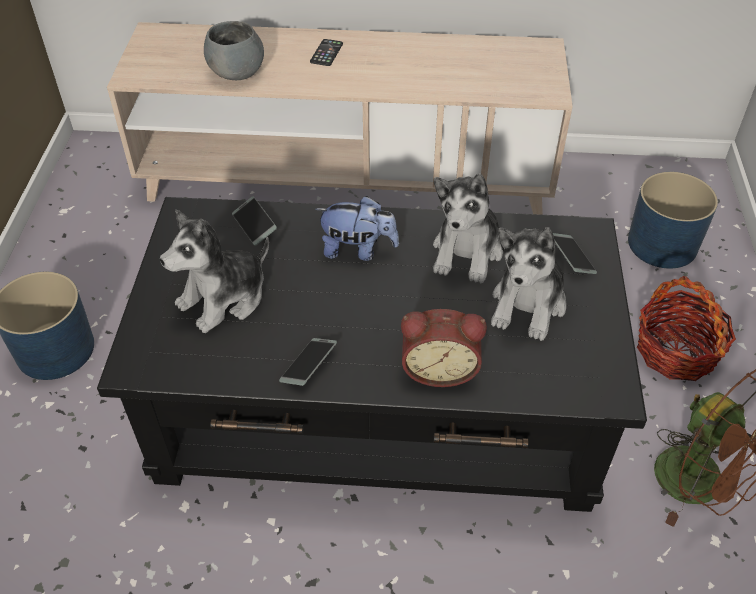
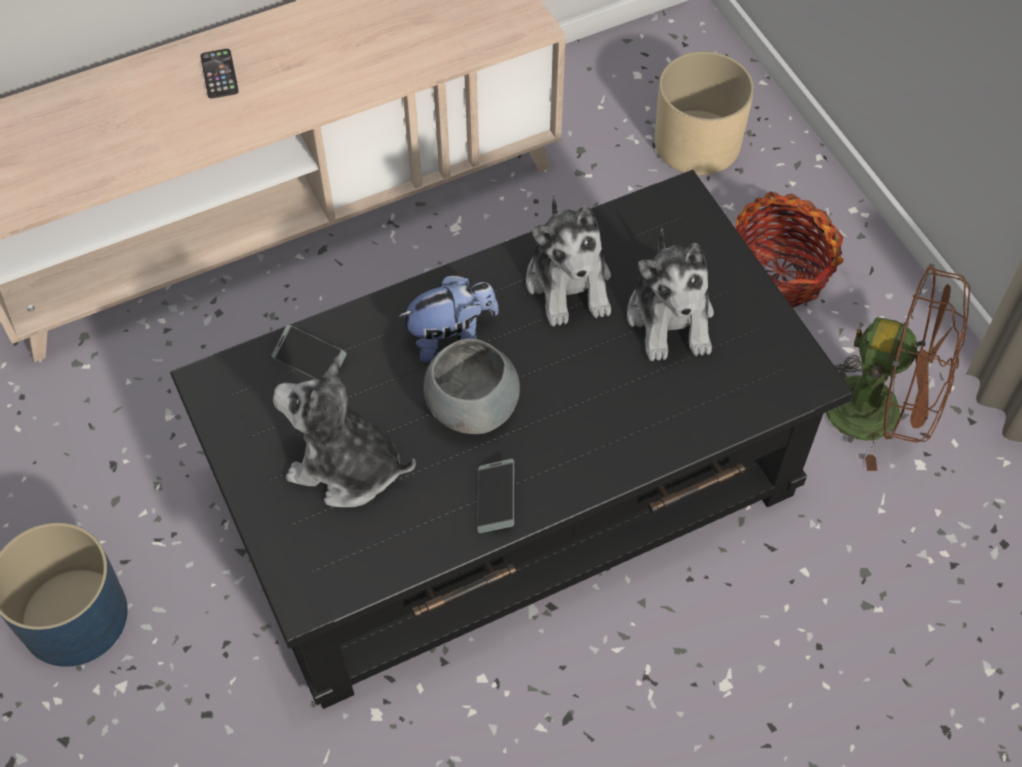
camera: 30 degrees left, 10 degrees up
(224, 299) = (346, 468): plush toy -> plush toy turned 90 degrees clockwise
(237, 72) = (125, 152): grey bowl -> grey bowl (472, 407)
(439, 368) = (629, 435): alarm clock -> none
(571, 258) = (680, 240): phone -> none
(663, 244) = (698, 142): blue planter -> beige planter

